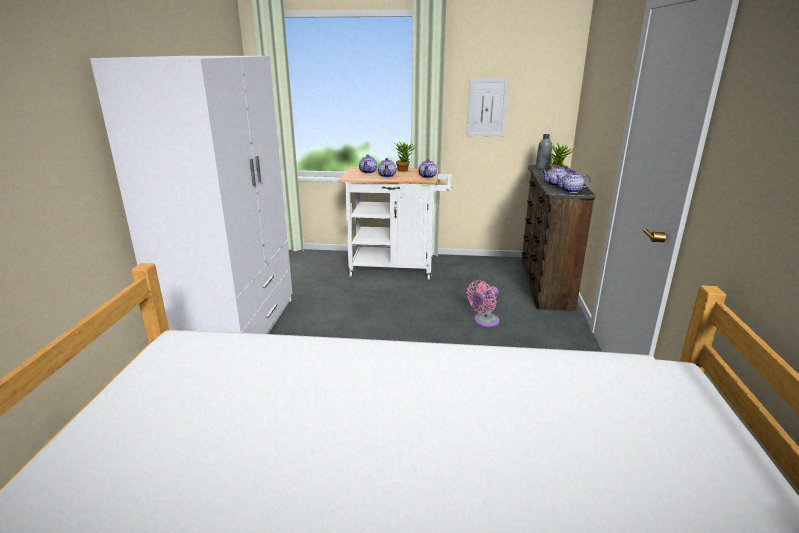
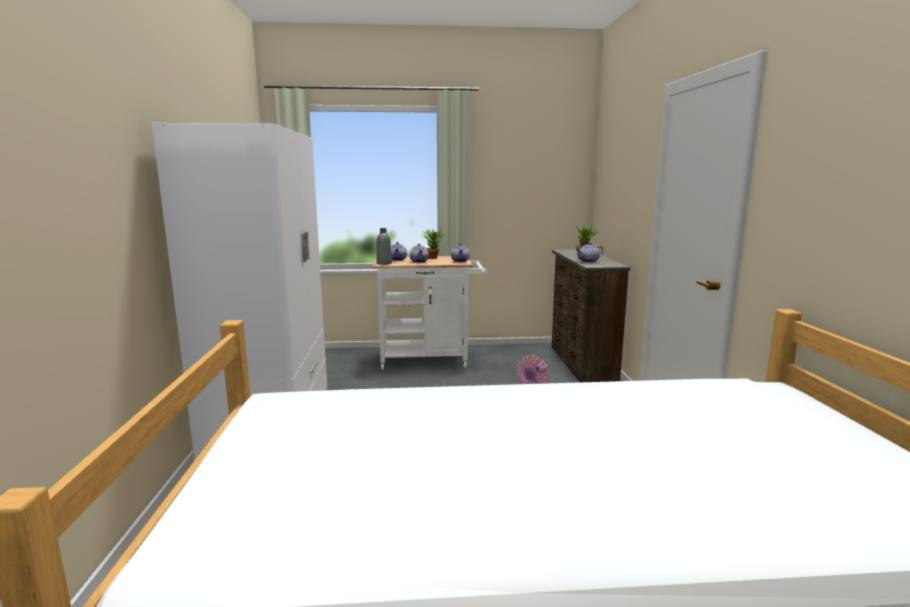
camera: 10 degrees left, 10 degrees down
(487, 107) = (509, 196): picture -> none
(542, 168) = (567, 251): grey bottle -> grey bottle (384, 263)
(571, 191) = (606, 265): teapot -> none

